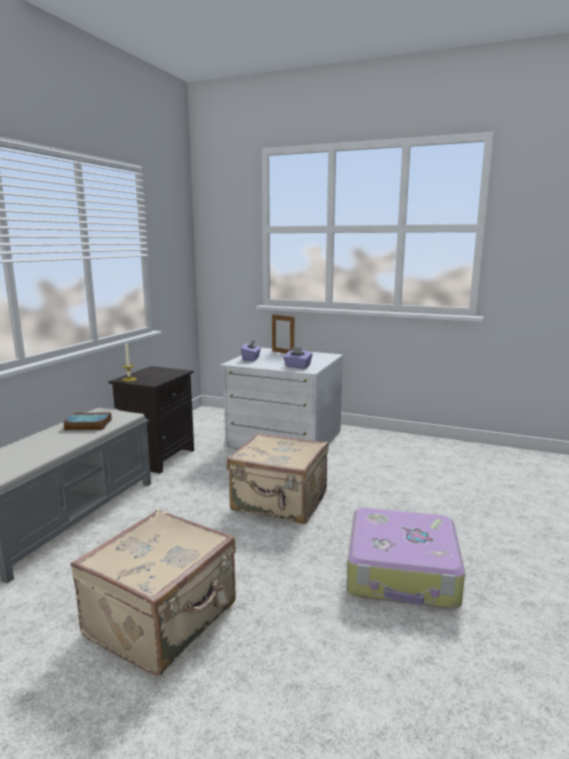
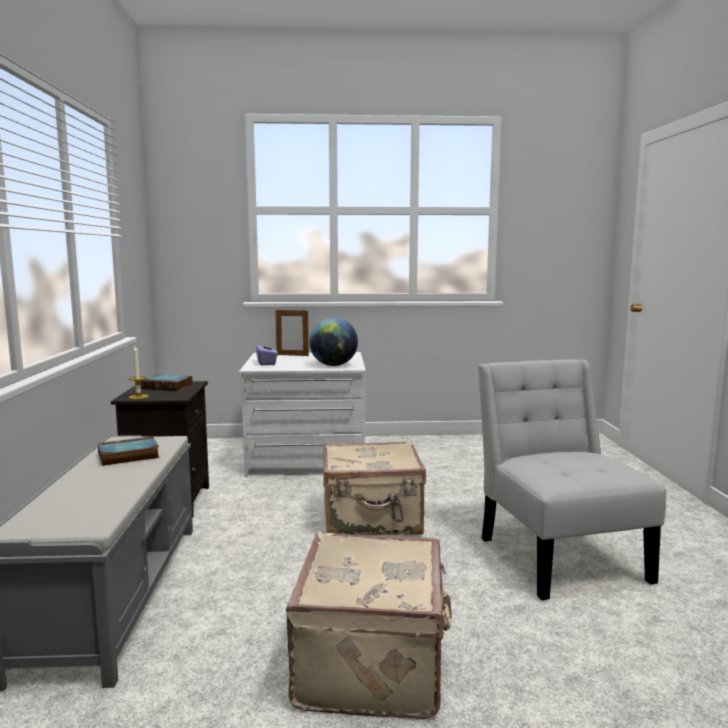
camera: 25 degrees left, 5 degrees down
(160, 372) = (167, 386): none -> book
(297, 366) = (333, 365): purple tissue box -> globe
(402, 572) = (558, 555): suitcase -> white chair

